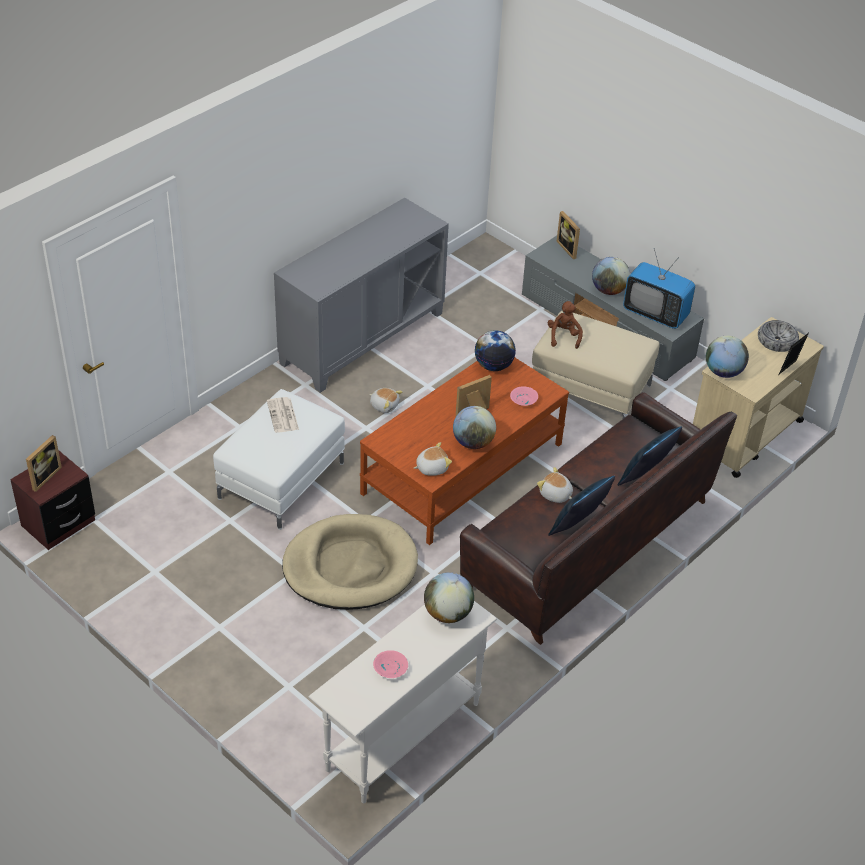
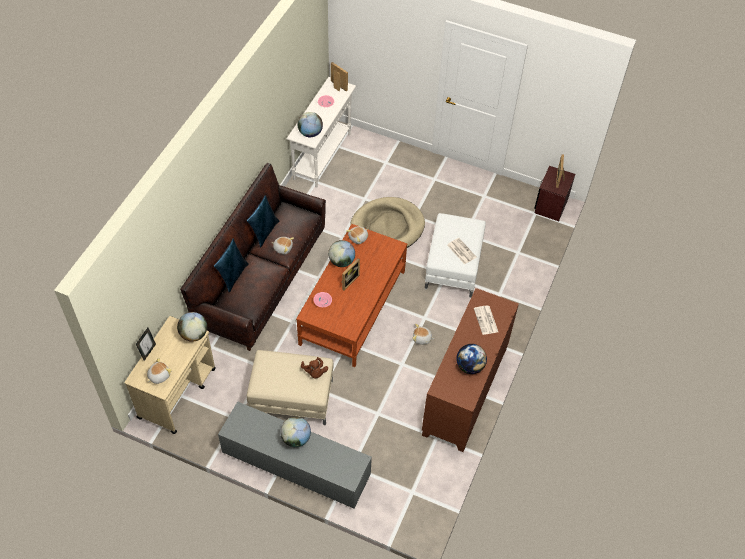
camera: 160 degrees right, 10 degrees up
(329, 266) = (486, 320): none -> newspaper
(362, 337) = (465, 391): grey cabinet -> brown cabinet
(493, 366) = (351, 323): globe -> globe (470, 366)
(569, 249) = (339, 477): picture frame -> picture frame (337, 87)
(655, 313) = (255, 425): television -> none
(777, 341) = (158, 375): bowl -> plush toy

